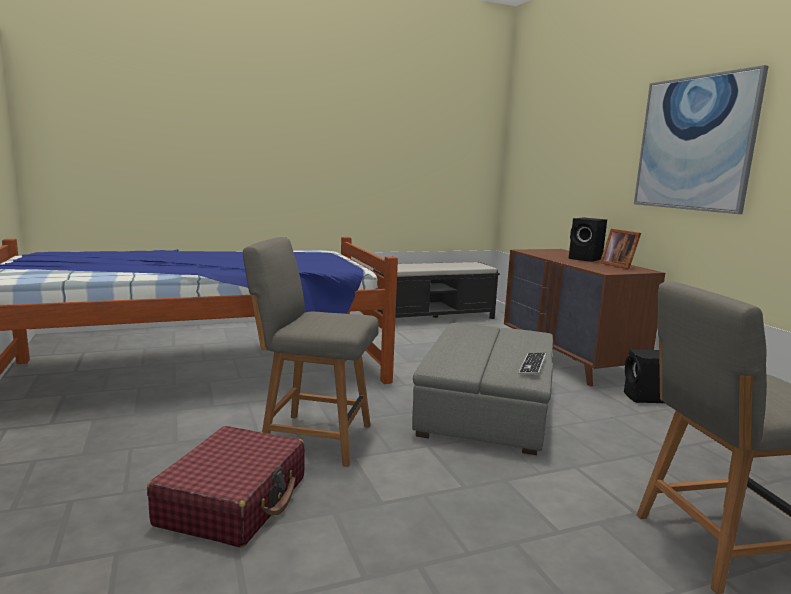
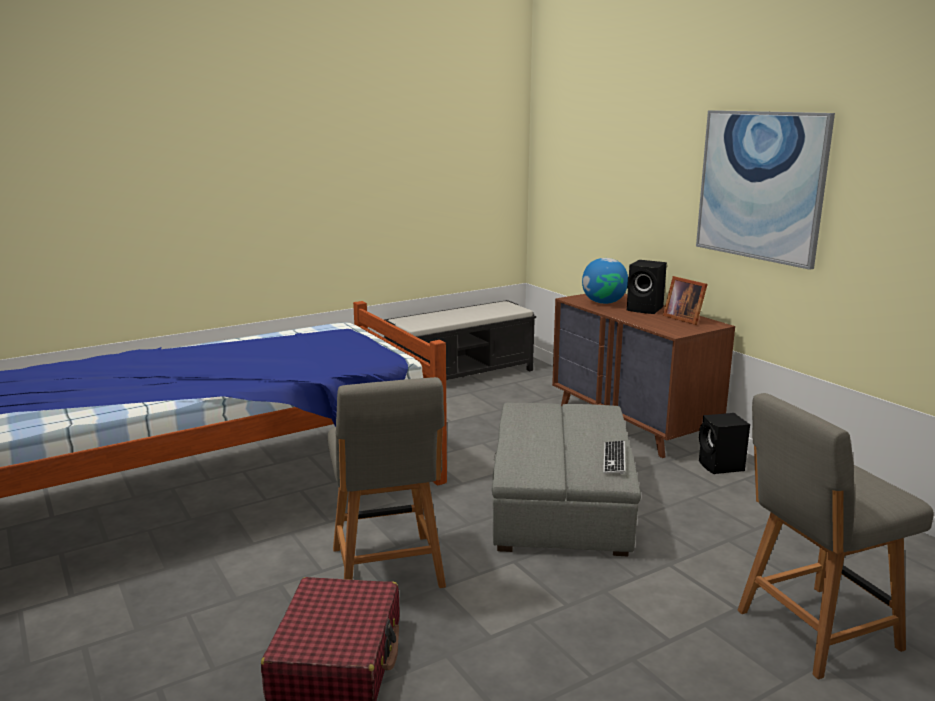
camera: 10 degrees left, 5 degrees up
(313, 438) = (388, 570): grey chair -> grey chair turned 105 degrees counterclockwise
(550, 254) = (604, 302): none -> globe

